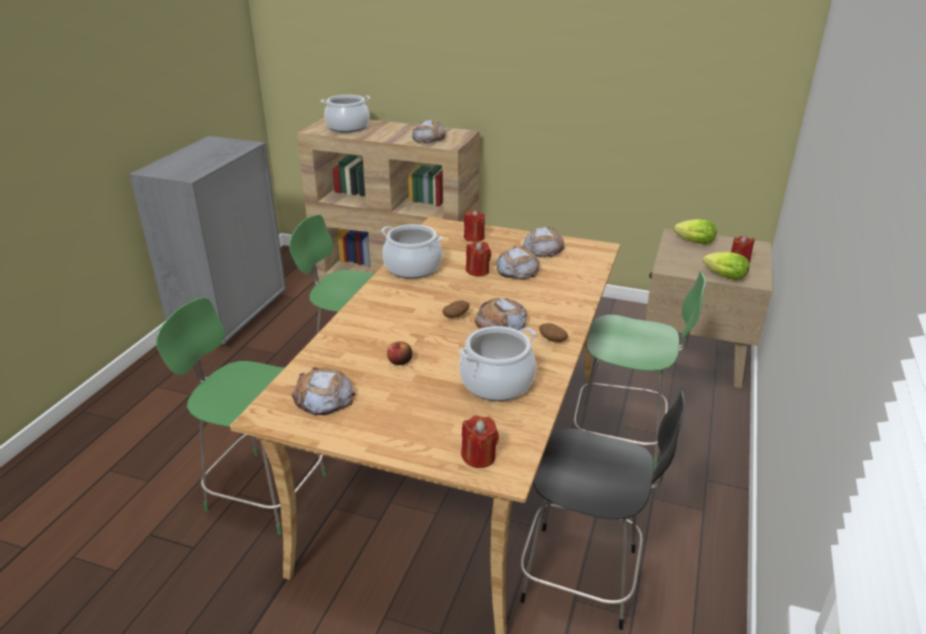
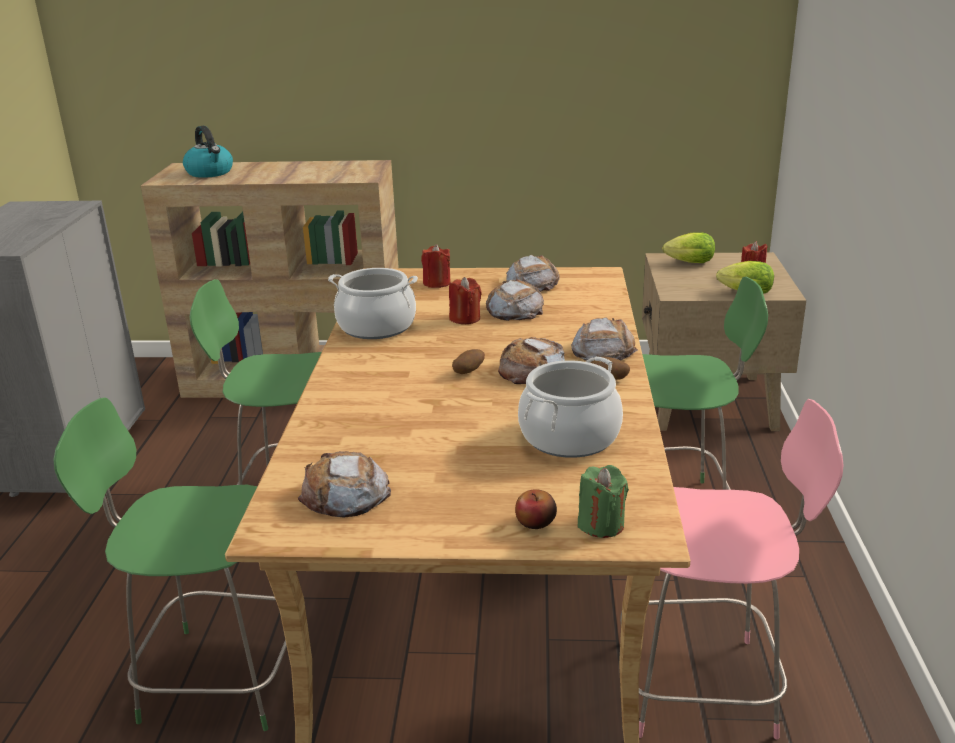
camera: 15 degrees left, 5 degrees down
(347, 127) = (210, 173): cooking pot -> kettle
(400, 361) = (426, 434): apple -> apple (535, 523)
(429, 138) = (330, 173): bread -> bread (603, 350)
(479, 457) = (601, 524): red candle -> green candle
(585, 577) = (703, 687): black chair -> pink chair

